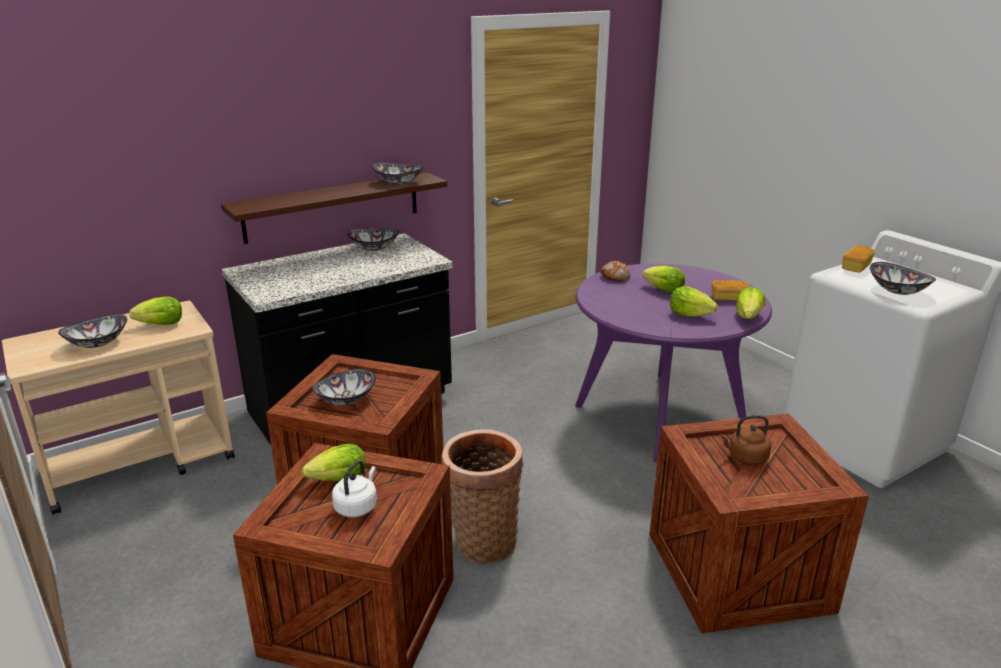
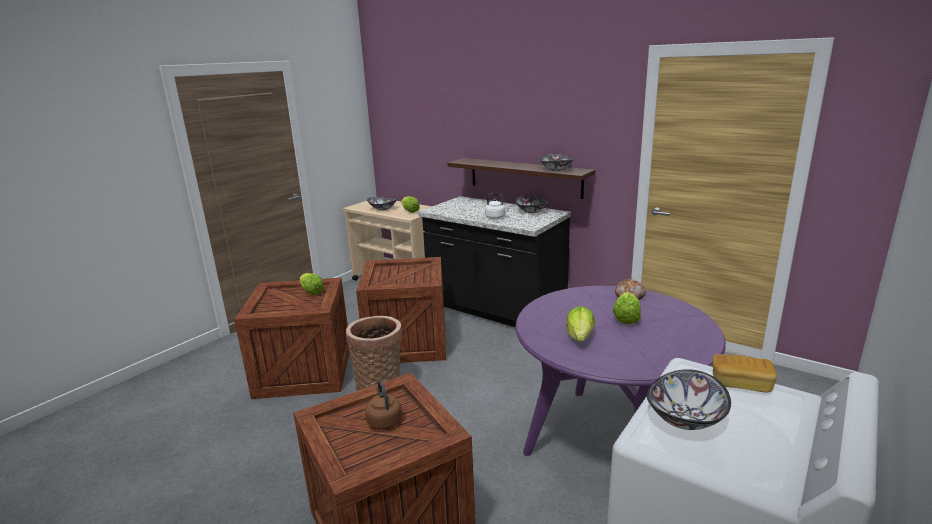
camera: 70 degrees right, 5 degrees down
(345, 399) = (393, 273): bowl -> none
(357, 506) = (288, 302): white kettle -> white kettle (496, 217)
(729, 298) = (649, 352): bread -> none
(748, 317) = (610, 367): lettuce -> none

